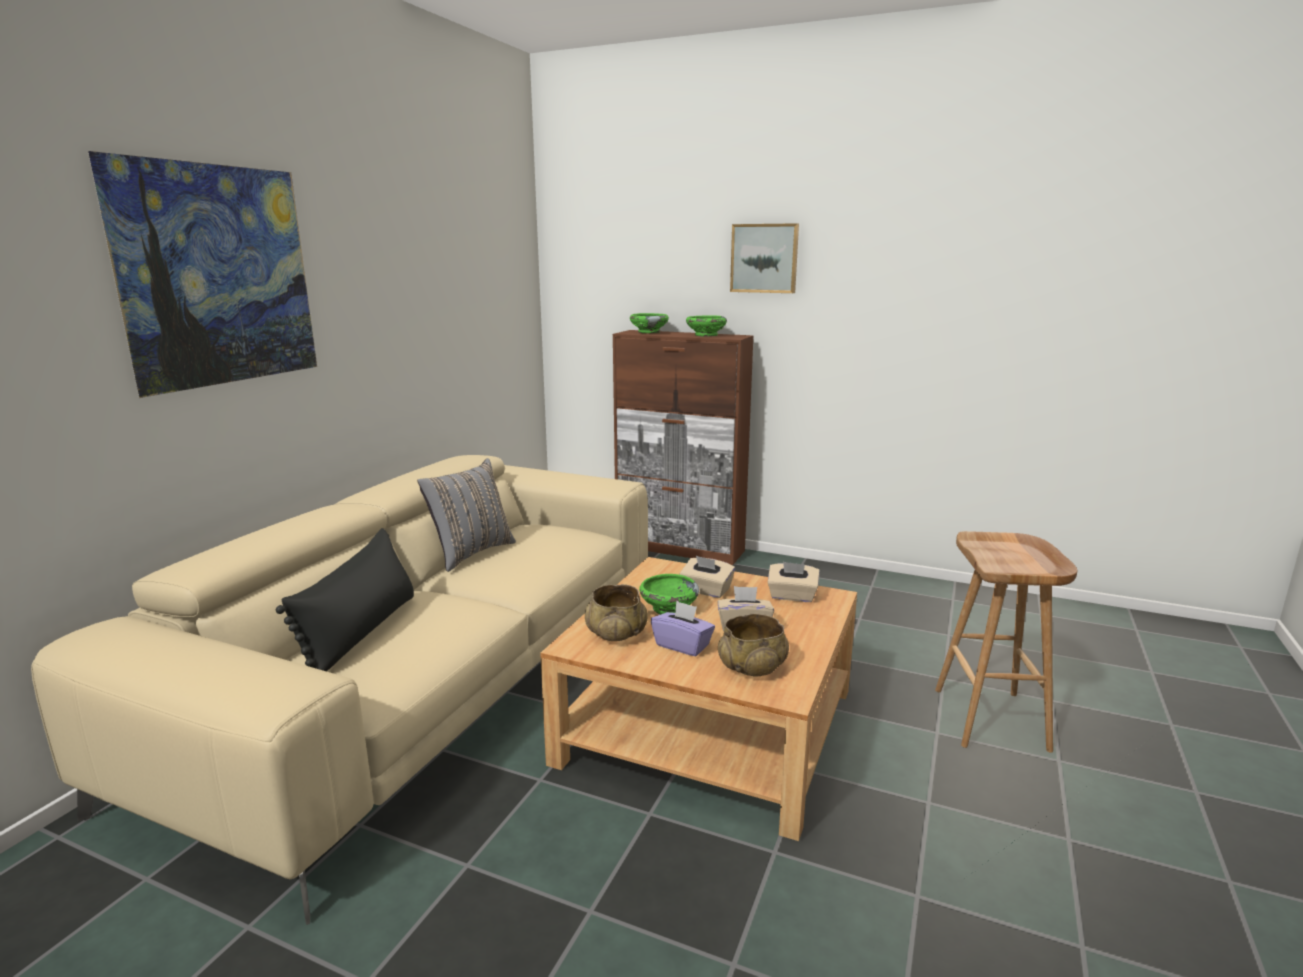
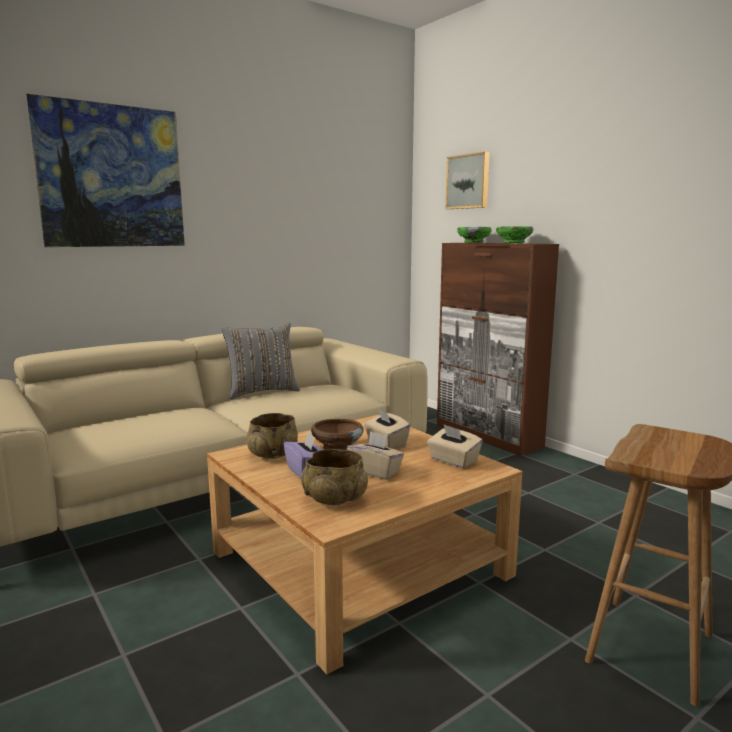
camera: 30 degrees right, 5 degrees down
(361, 632) = (129, 419): black pillow -> none
(668, 608) = (337, 447): green bowl -> brown bowl
(764, 258) = (572, 171): picture -> picture (468, 181)

